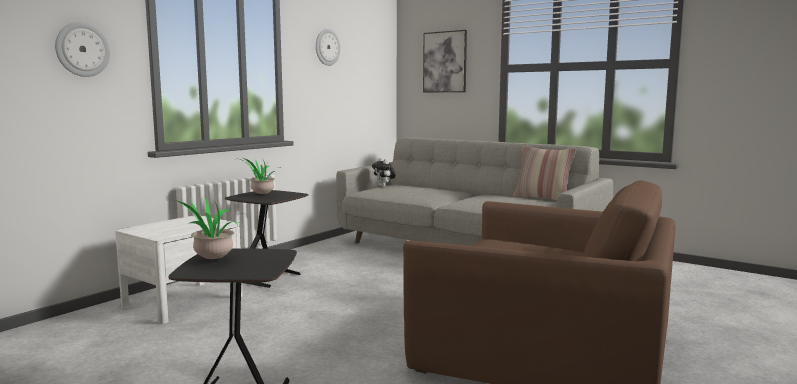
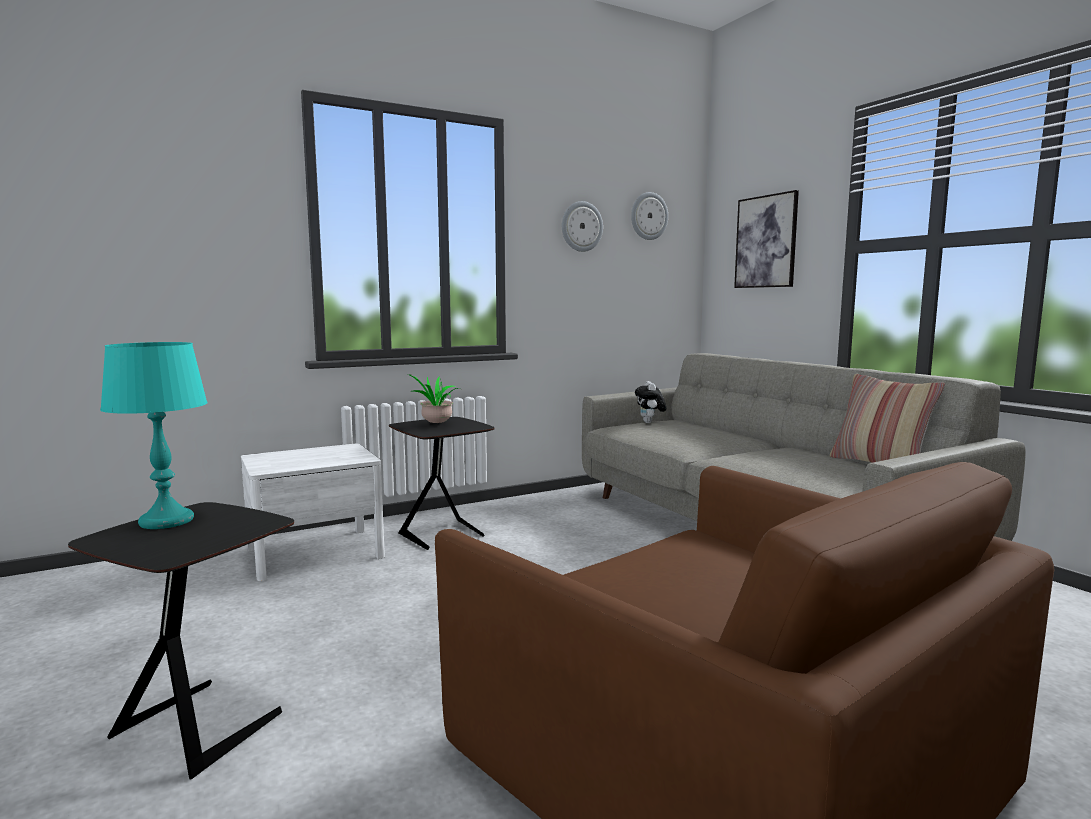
camera: 25 degrees right, 0 degrees up
(82, 49) = (218, 236): wall clock -> wall clock (648, 216)
(210, 260) = (167, 521): potted plant -> turquoise table lamp

